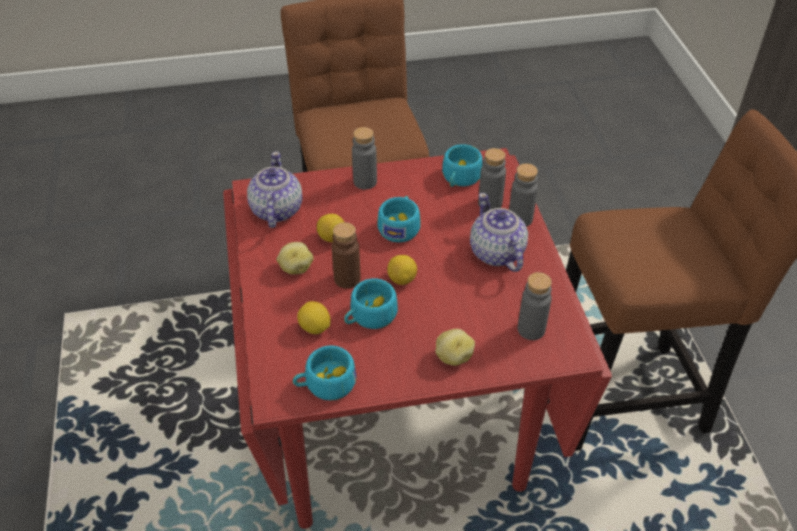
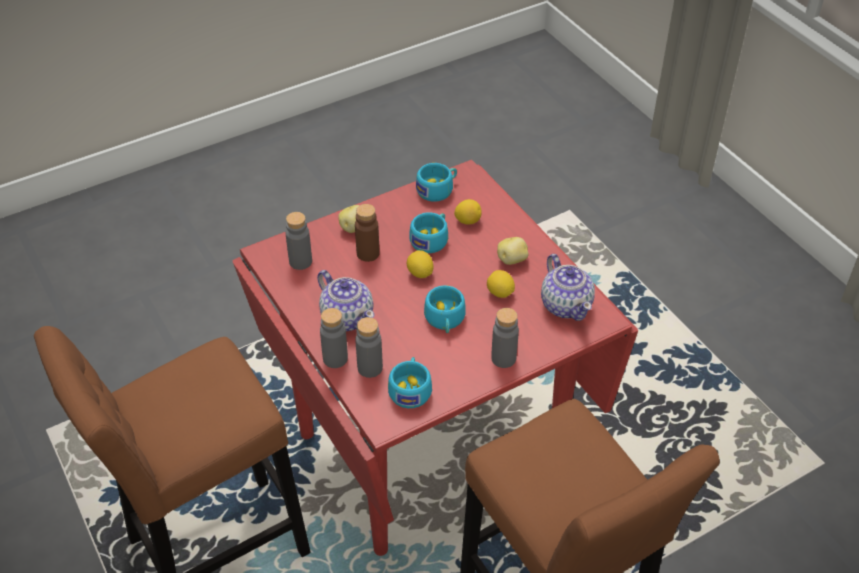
camera: 160 degrees right, 0 degrees up
(347, 279) = (465, 262): brown bottle -> brown bottle (368, 253)

